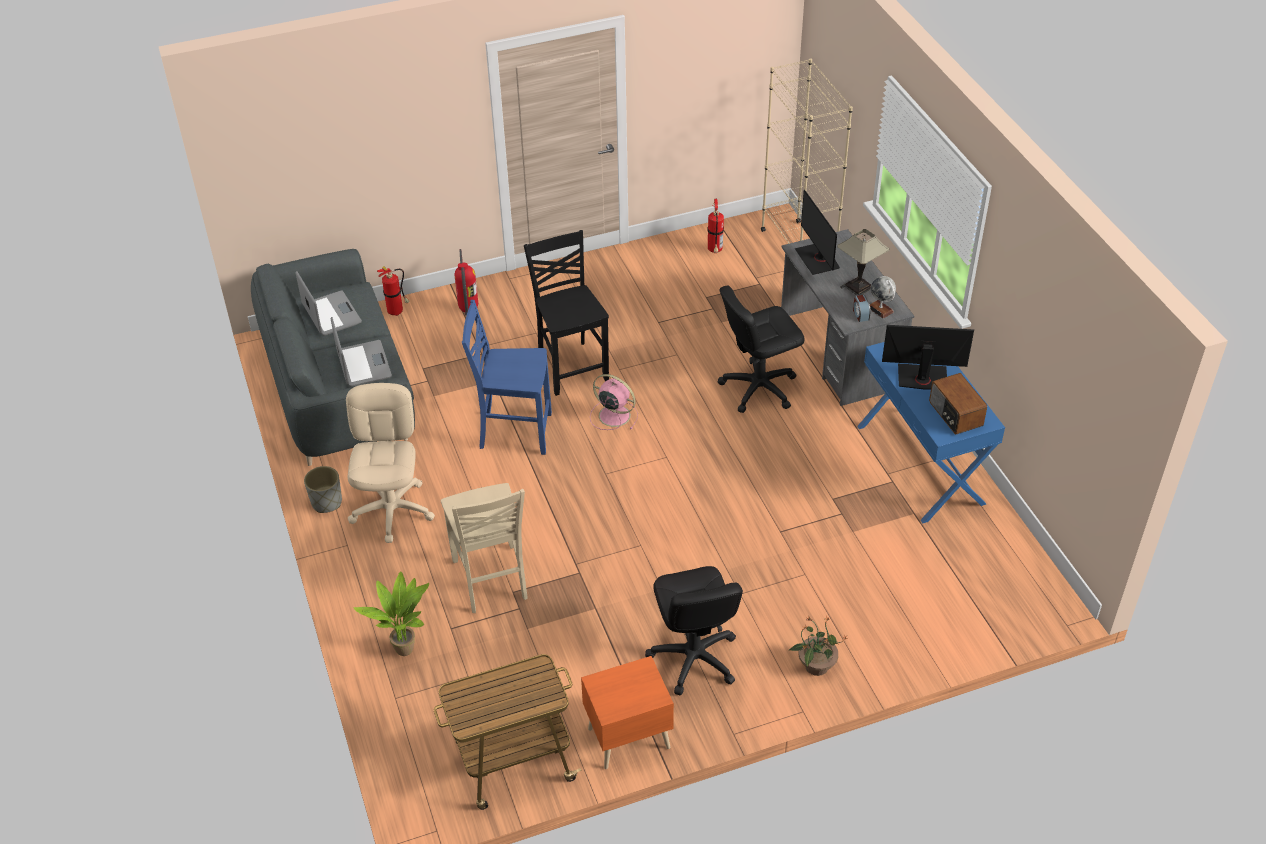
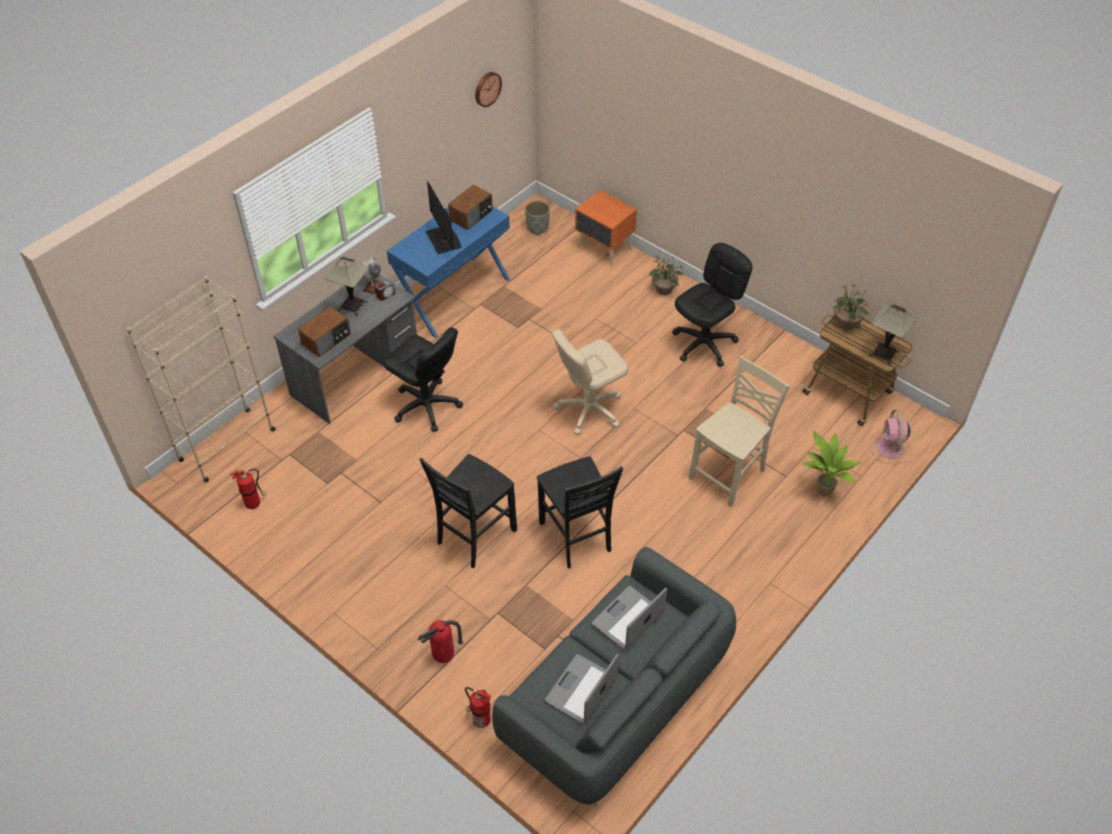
camera: 120 degrees left, 5 degrees up
(326, 502) = (742, 625): grey planter -> grey planter (537, 228)
(392, 510) = (715, 573): beige office chair -> beige office chair (589, 409)
(467, 698) = (883, 353): none -> table lamp
(514, 431) = (576, 538): blue chair -> black chair
(541, 692) = (846, 324): none -> potted plant
(613, 415) = (515, 481): pink fan -> pink fan (890, 448)
(627, 737) = (785, 351): orange nightstand -> orange nightstand (604, 249)
(817, 259) = (327, 340): monitor -> radio
(1087, 378) = (487, 88): none -> wall clock

